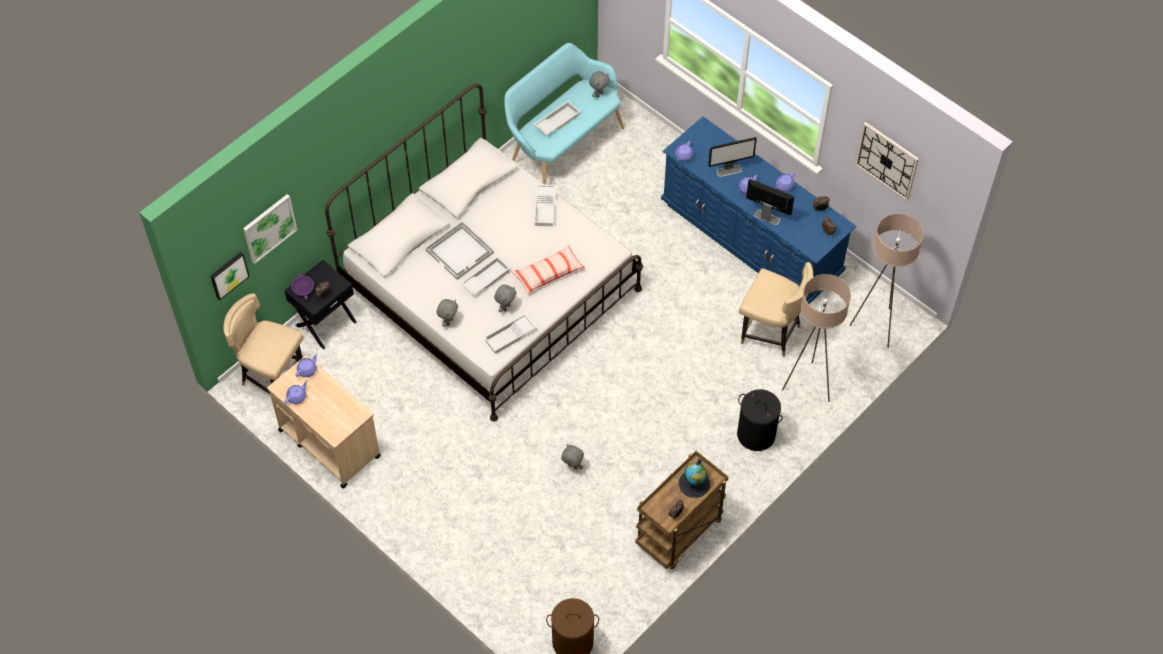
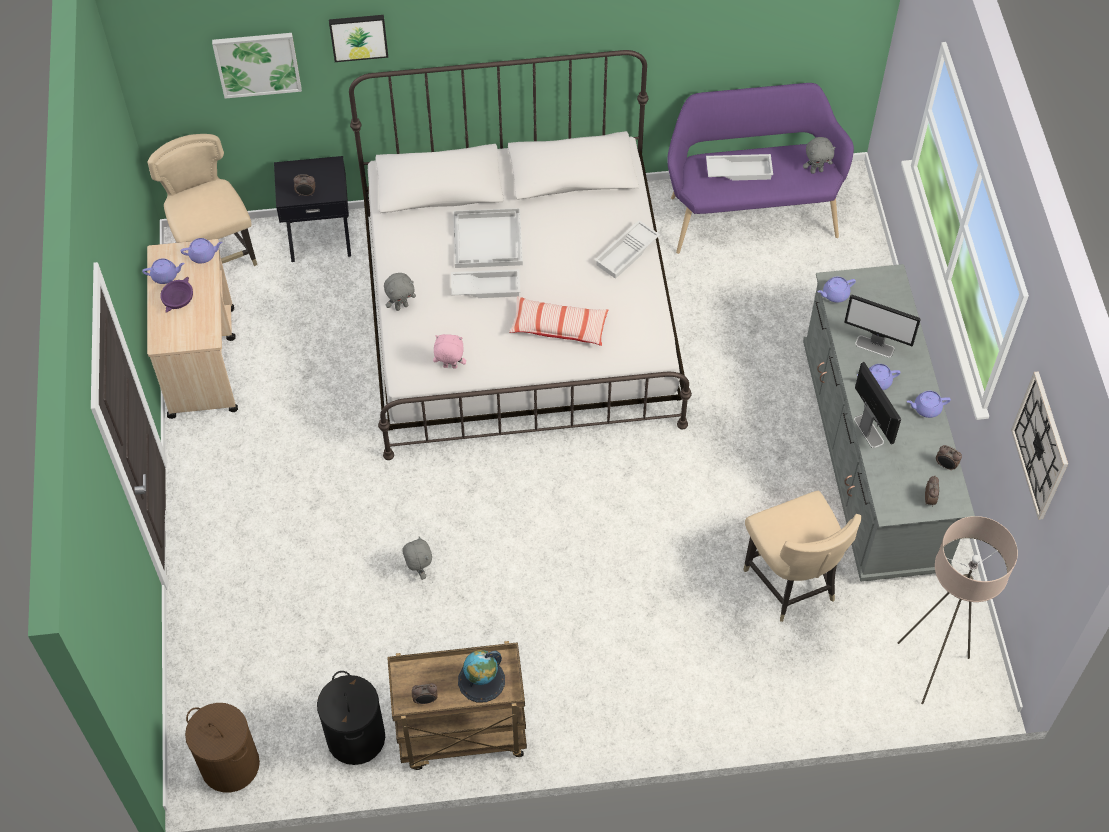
camera: 40 degrees right, 0 degrees up
(228, 274) = (184, 91): picture -> picture (358, 36)
(304, 290) = (293, 174): purple bowl -> purple bowl (178, 300)
(506, 307) = (477, 332): grey plush toy -> none
(510, 336) = (450, 367): white tray -> pink plush toy
(562, 145) = (749, 212): turquoise bench -> purple bench
(750, 238) = (871, 457): blue dresser -> grey dresser
(755, 434) = (659, 688): black laundry basket -> black laundry basket (355, 737)
(808, 385) = (778, 676): beige floor lamp -> none

